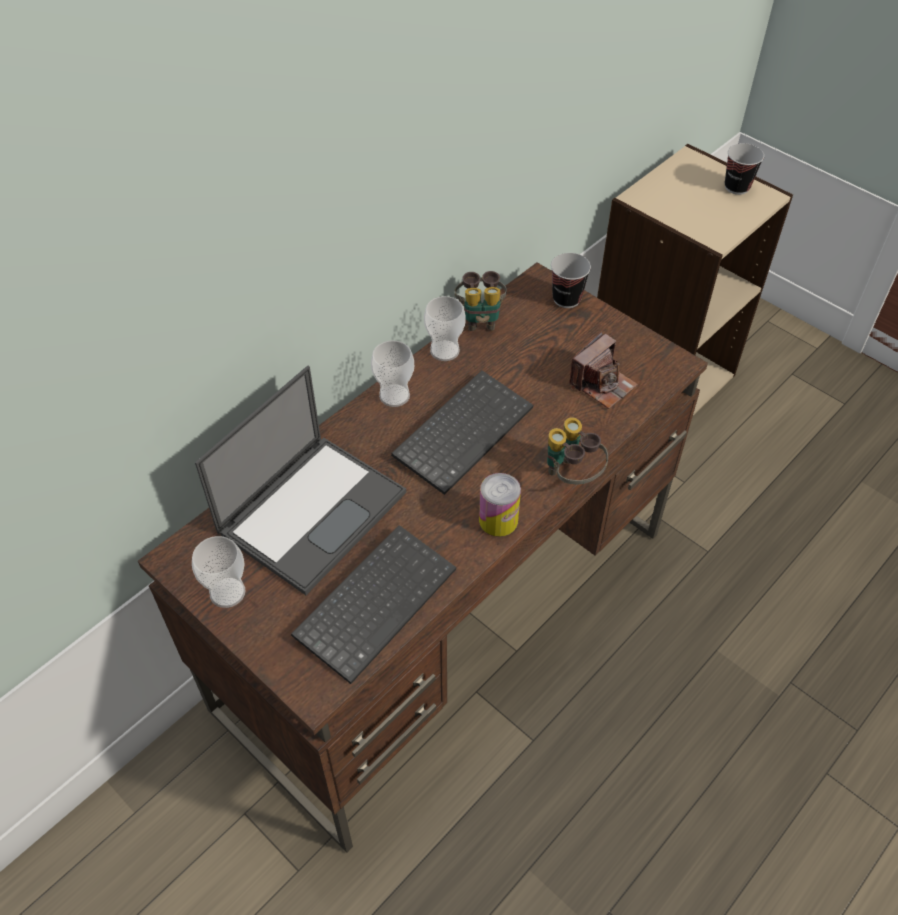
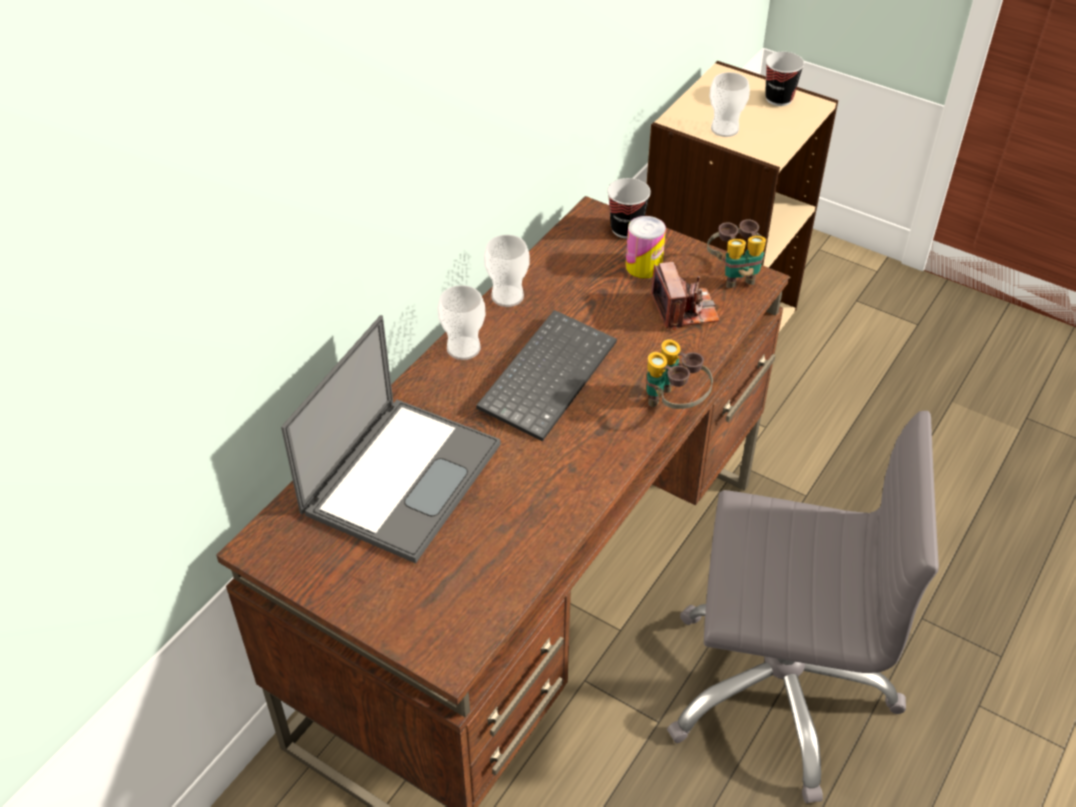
camera: 10 degrees left, 5 degrees down
(227, 592) = (327, 573): cup -> cup (724, 129)
(375, 600) = (493, 557): keyboard -> none
(480, 319) = (538, 259): binoculars -> binoculars (735, 274)
(498, 520) = (606, 459): can -> can (643, 266)
(602, 384) = (684, 309): camera -> camera turned 45 degrees counterclockwise
(645, 727) = (778, 688): none -> grey office chair

